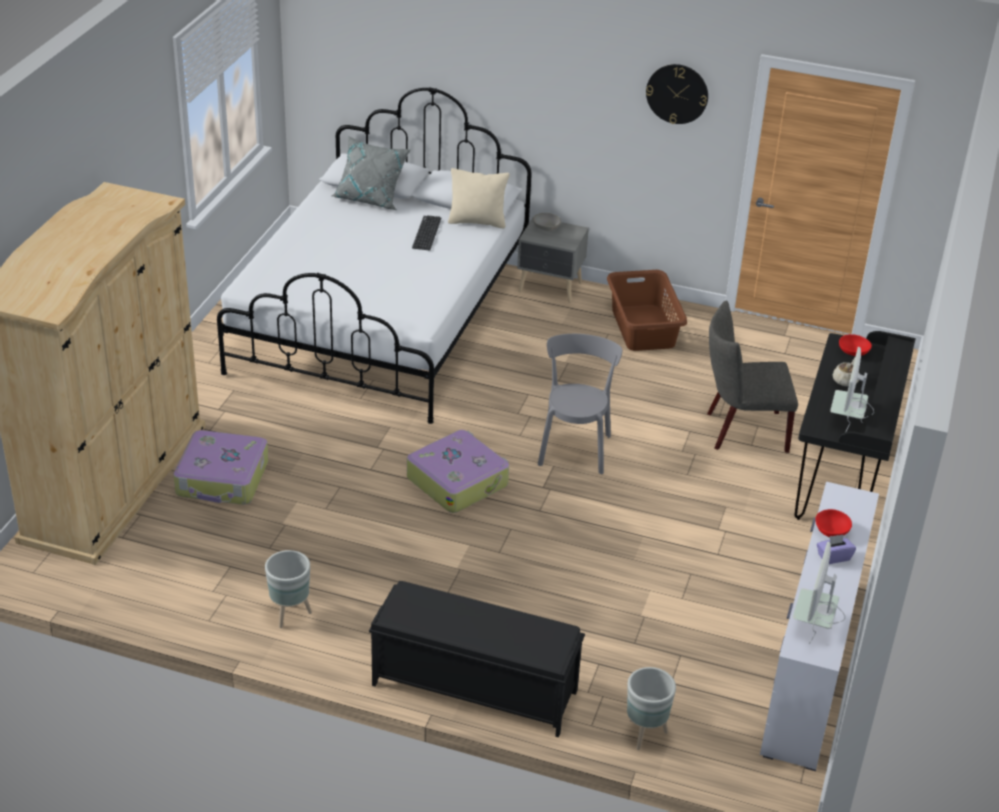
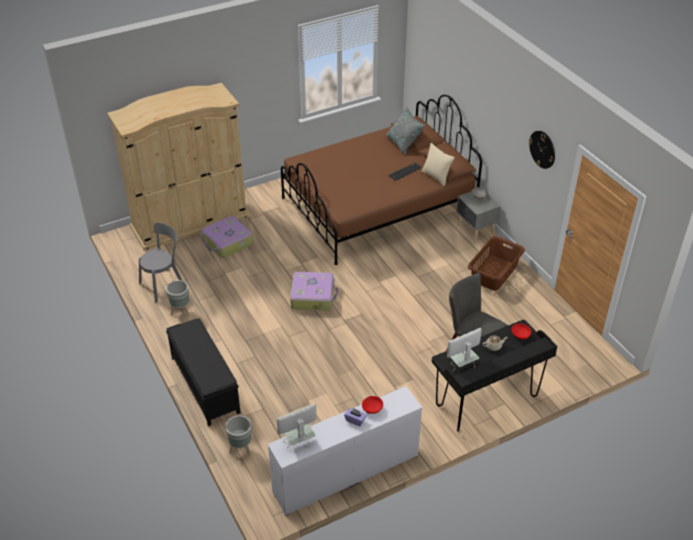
camera: 45 degrees right, 5 degrees up
(382, 320) = (378, 207): white bed -> brown bed
(575, 447) = (382, 311): grey chair -> grey chair (164, 285)

